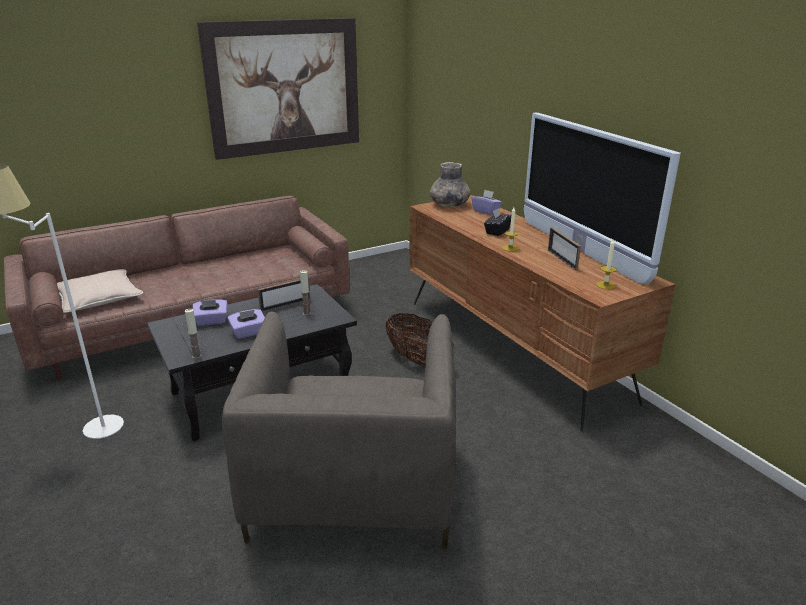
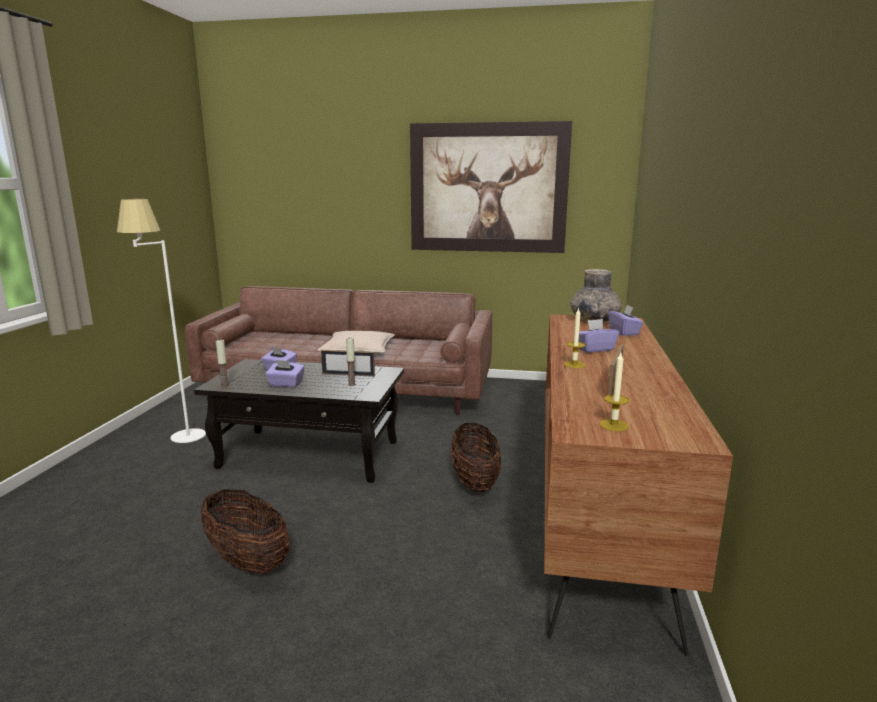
camera: 40 degrees right, 10 degrees down
(98, 297) = (266, 342): beige pillow -> beige pillow (358, 350)
(353, 488) = (247, 561): grey armchair -> basket
(497, 231) = (594, 349): black tissue box -> purple tissue box
(580, 250) = (662, 387): television -> none

